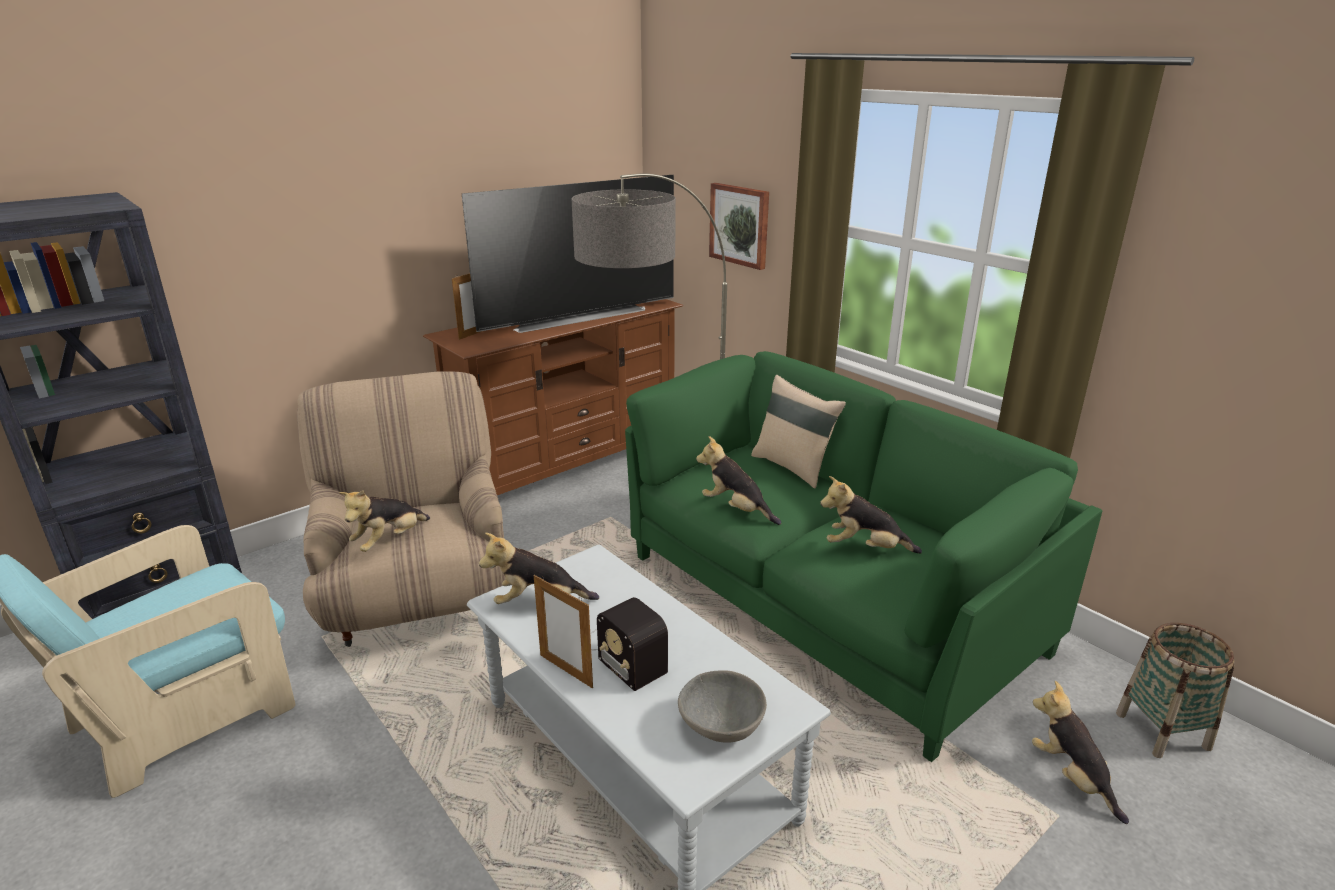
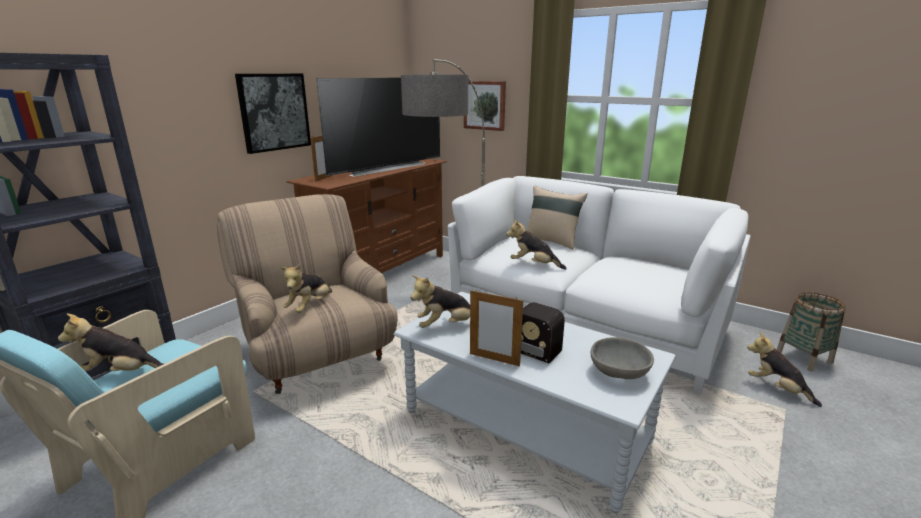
camera: 15 degrees left, 5 degrees down
(407, 238) = (274, 112): none -> picture
(826, 603) = (585, 323): green sofa -> white sofa
(865, 548) = (627, 273): plush toy -> plush toy (122, 373)

